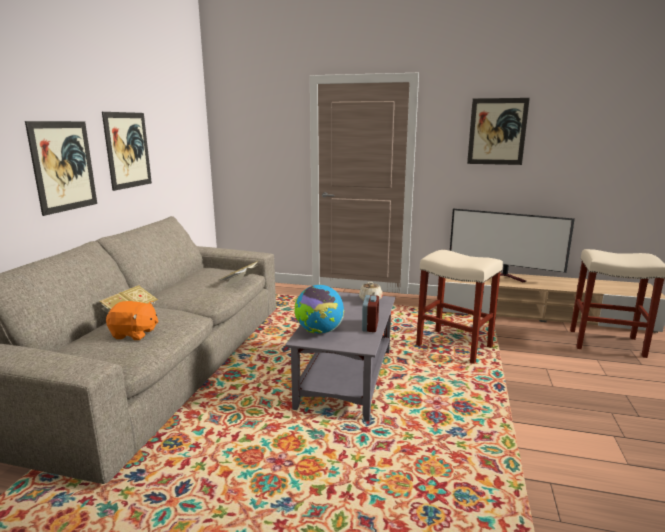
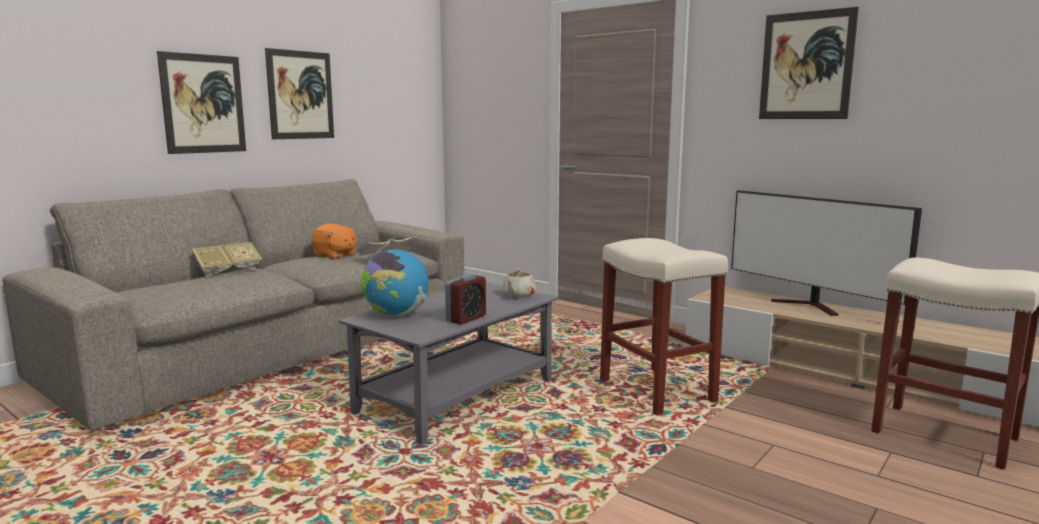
camera: 25 degrees right, 5 degrees down
(134, 334) = (202, 286): orange plush toy -> orange plush toy (335, 256)

